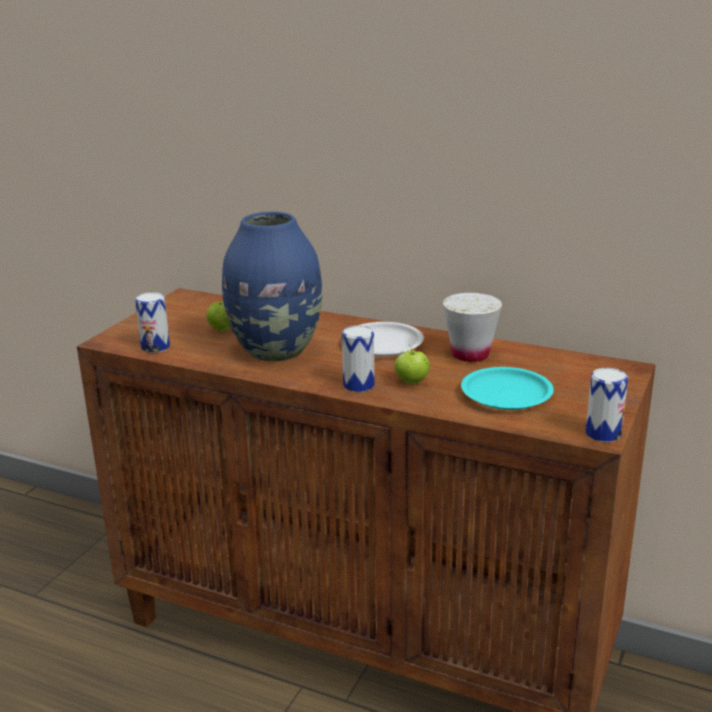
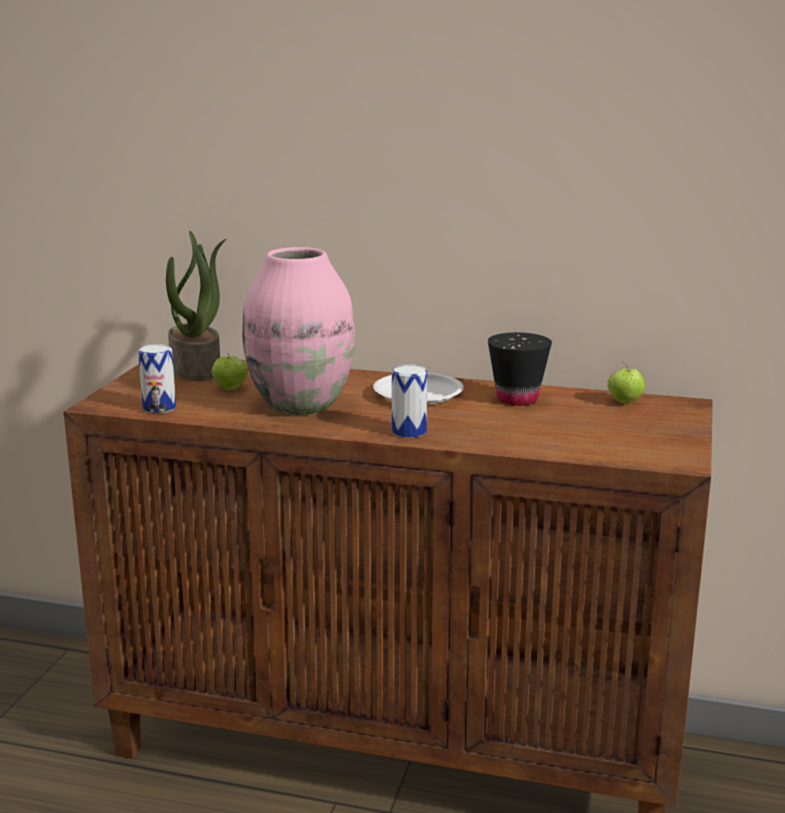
camera: 10 degrees left, 5 degrees down
(203, 308) = (197, 370): none -> potted plant
(277, 350) = (302, 405): blue vase -> pink vase
(411, 382) = (466, 426): apple -> apple (625, 402)
(470, 354) = (517, 399): white cup -> black cup
(506, 394) = (571, 432): turquoise plate -> none
(603, 433) = (686, 460): can -> none

